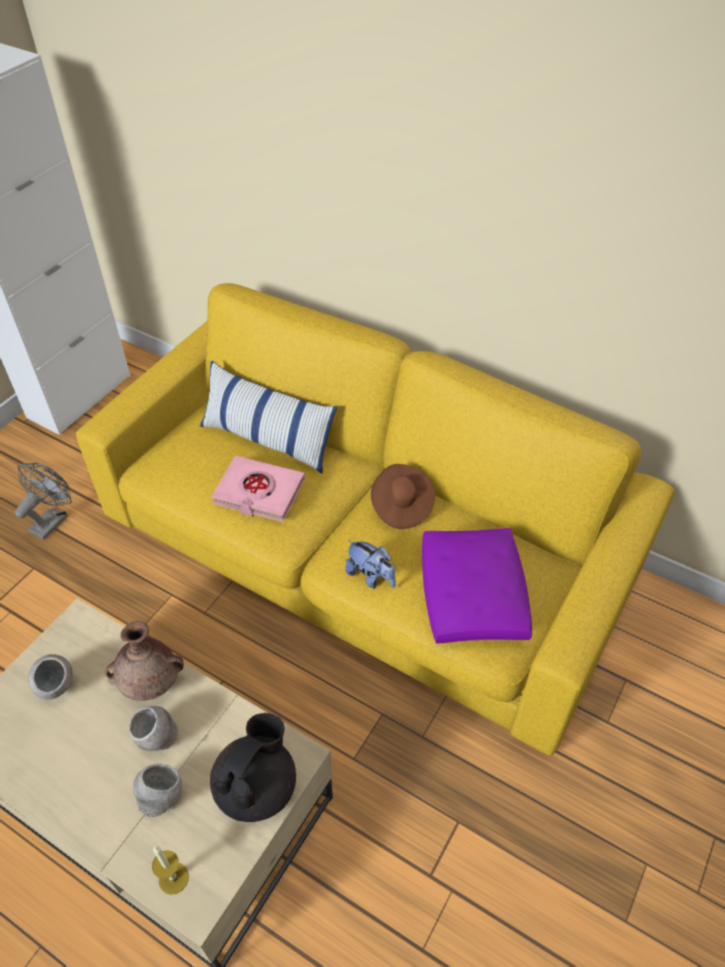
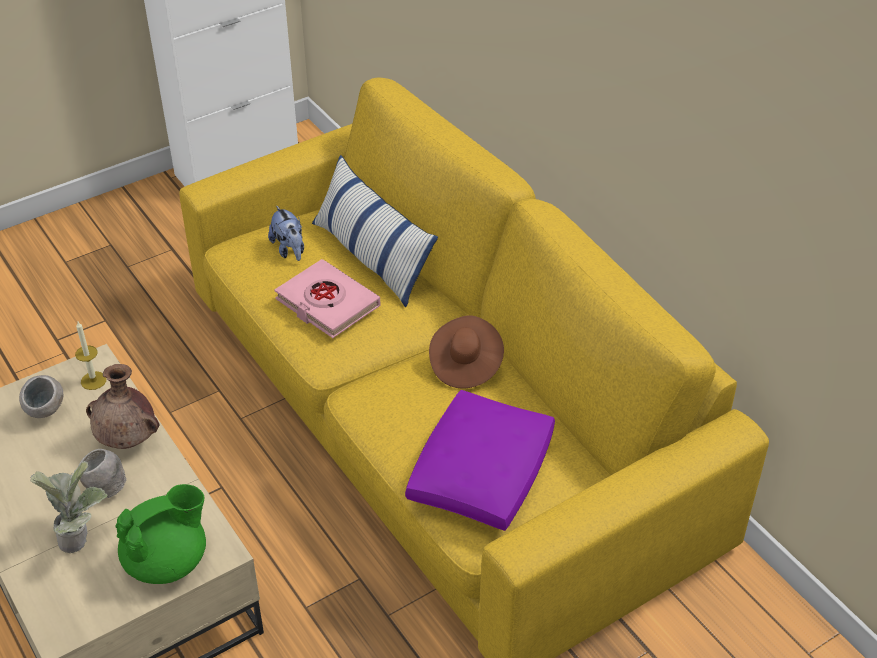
camera: 25 degrees right, 5 degrees down
(52, 520) = (146, 281): grey fan -> none
(162, 798) = (81, 537): grey bowl -> potted plant
(173, 878) = (54, 603): candle -> candle (93, 380)
(257, 786) = (168, 561): black teapot -> green teapot
(371, 576) = (389, 419): plush toy -> plush toy (289, 250)

